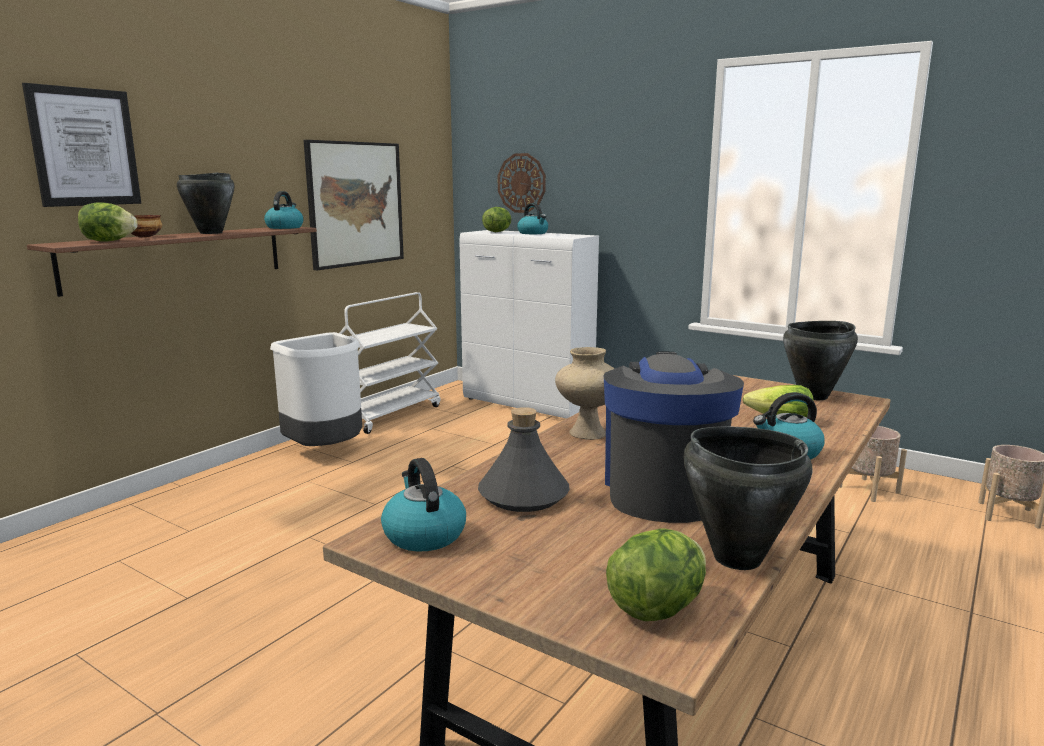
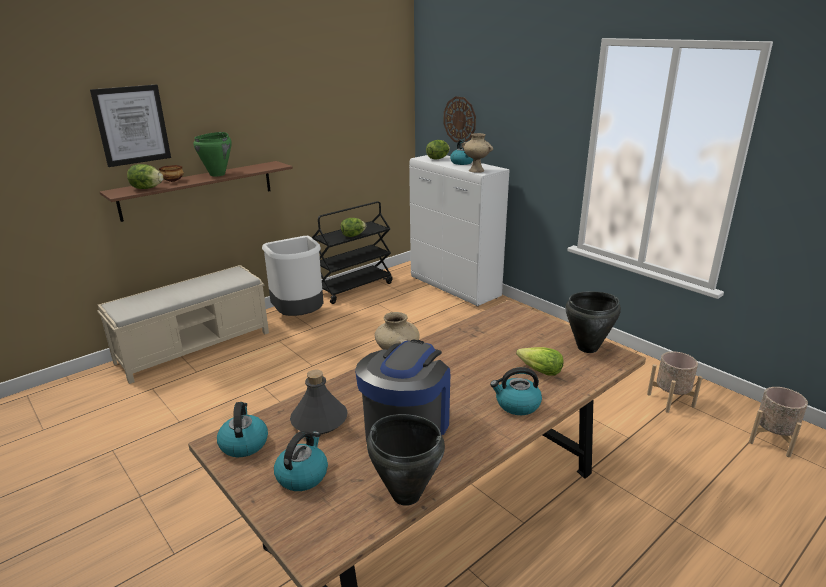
camera: 15 degrees right, 10 degrees up
(173, 501) = (195, 347): none -> beige bench
(211, 233) = (218, 174): black cooking pot -> green cooking pot
(285, 227) = (271, 165): kettle -> kettle (302, 475)
(355, 204) = (330, 139): picture -> none
(390, 415) = (354, 288): white cart -> black cart
(560, 236) = (477, 170): none -> beige vase
(656, 608) = (330, 524): lettuce -> lettuce (353, 235)

